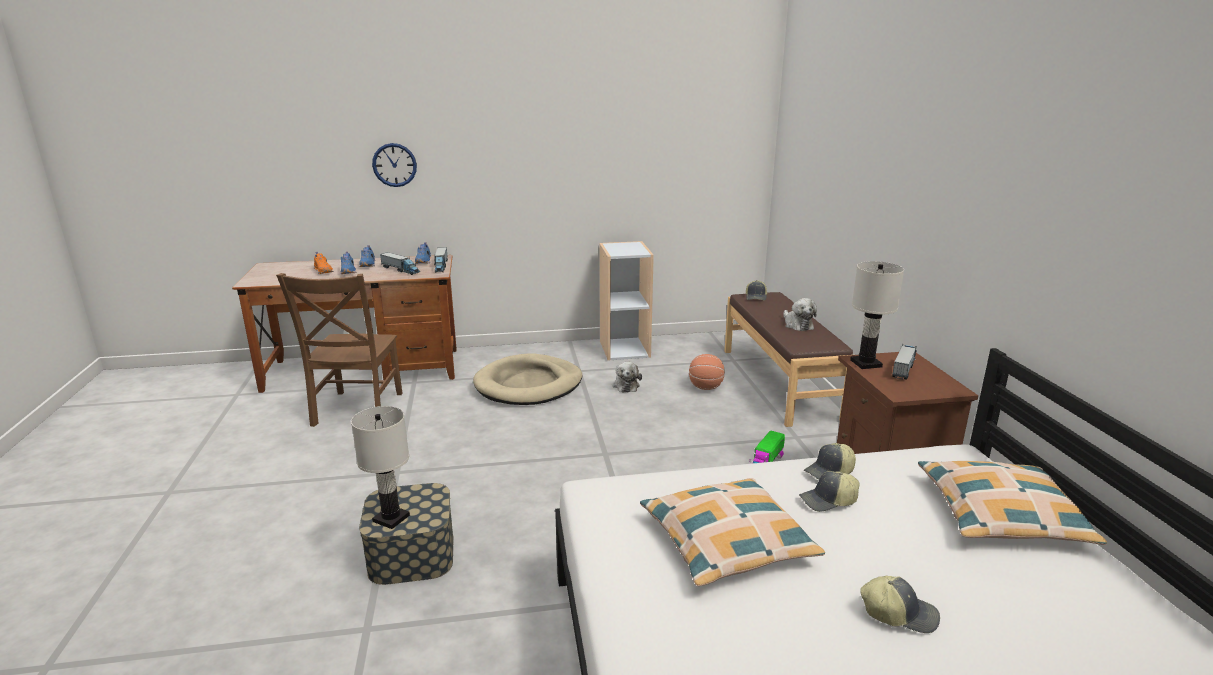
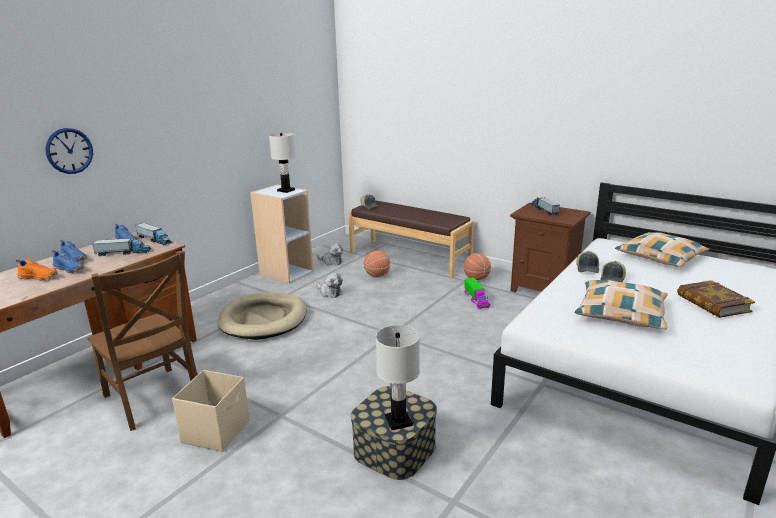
camera: 45 degrees left, 0 degrees up
(346, 457) = (217, 431): none -> beige storage box
(797, 325) = (422, 213): plush toy -> plush toy (331, 262)
(816, 441) = (476, 278): none -> basketball
(866, 363) = (528, 213): white table lamp -> white table lamp (286, 190)
(898, 613) = (712, 303): cap -> book

